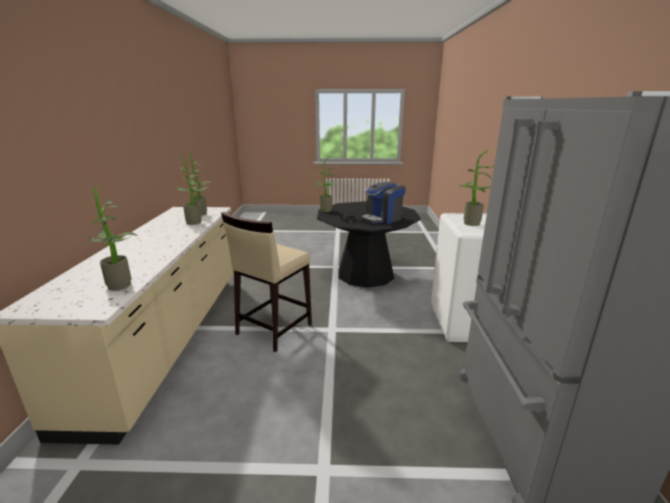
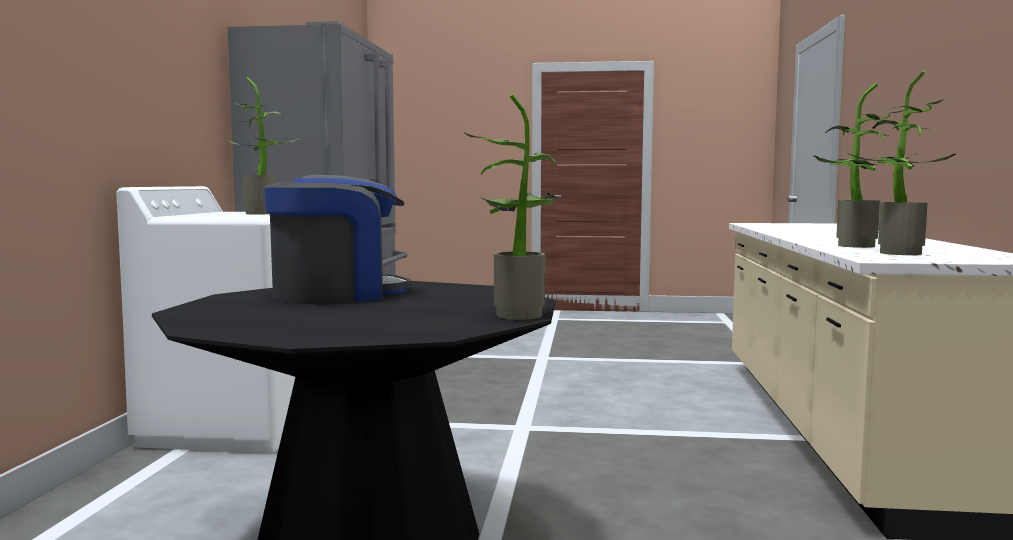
camera: 175 degrees left, 15 degrees down
(123, 285) = (765, 226): potted plant -> none
(273, 329) = (639, 430): beige stool -> none

